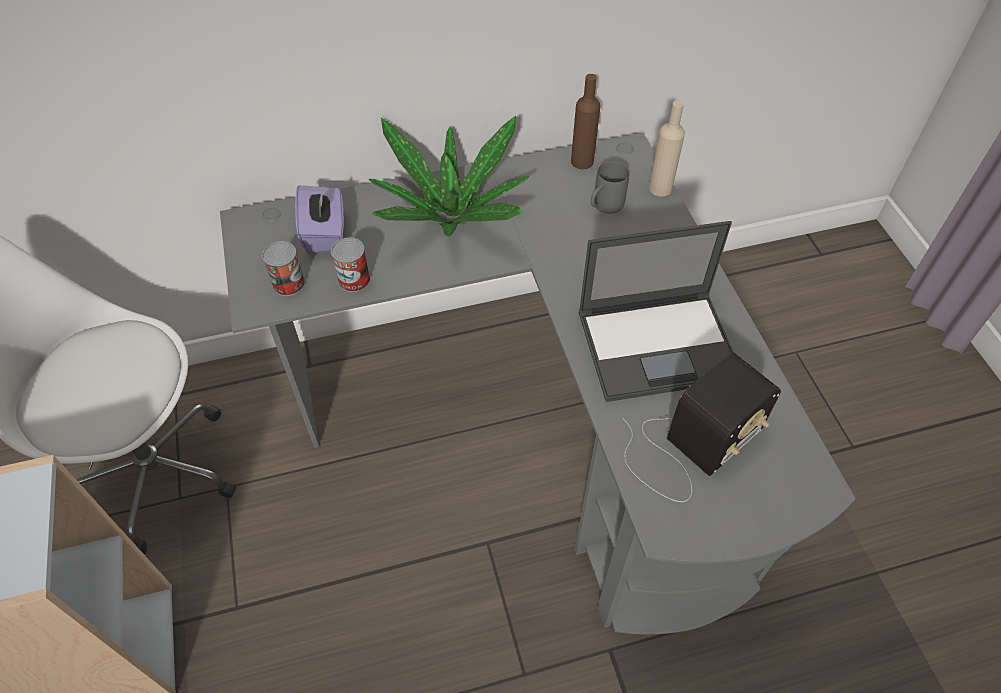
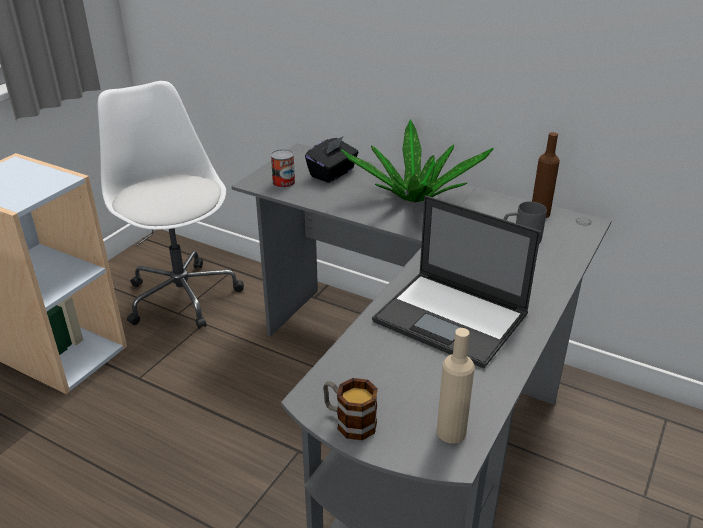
camera: 45 degrees right, 20 degrees down
(325, 233) = (332, 173): purple tissue box -> black tissue box
(354, 280) = (317, 197): can -> none
(660, 188) = (579, 250): beige bottle -> beige bottle (451, 432)
(688, 447) = (391, 374): radio -> none
(719, 524) = (349, 421): none -> mug

